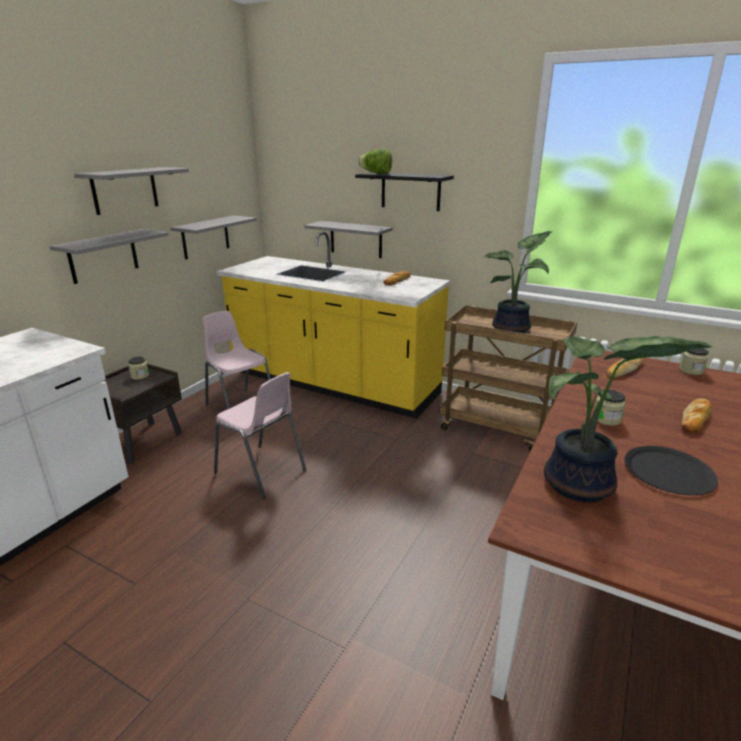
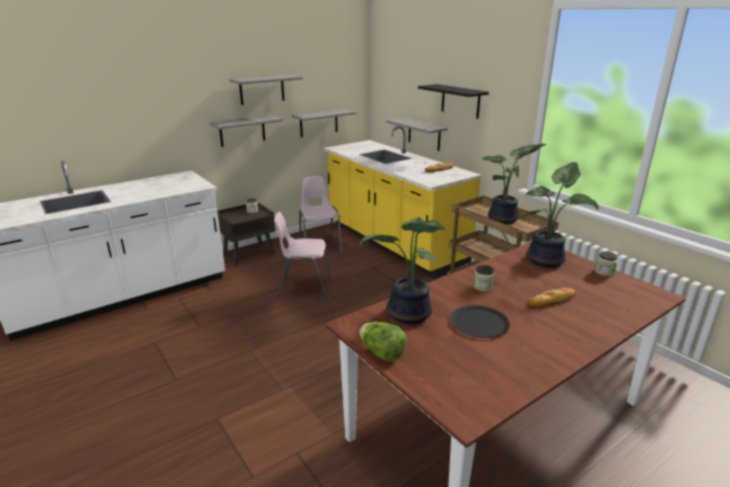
camera: 25 degrees right, 0 degrees up
(261, 472) = (304, 288): pink chair -> pink chair turned 120 degrees clockwise
(376, 174) = (433, 86): lettuce -> lettuce (382, 353)
(624, 369) = (547, 260): bread -> potted plant

